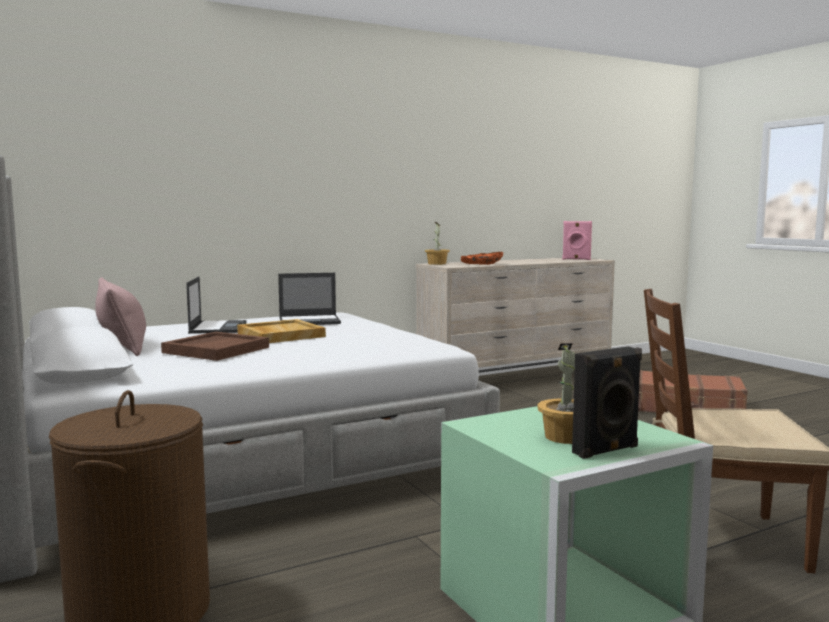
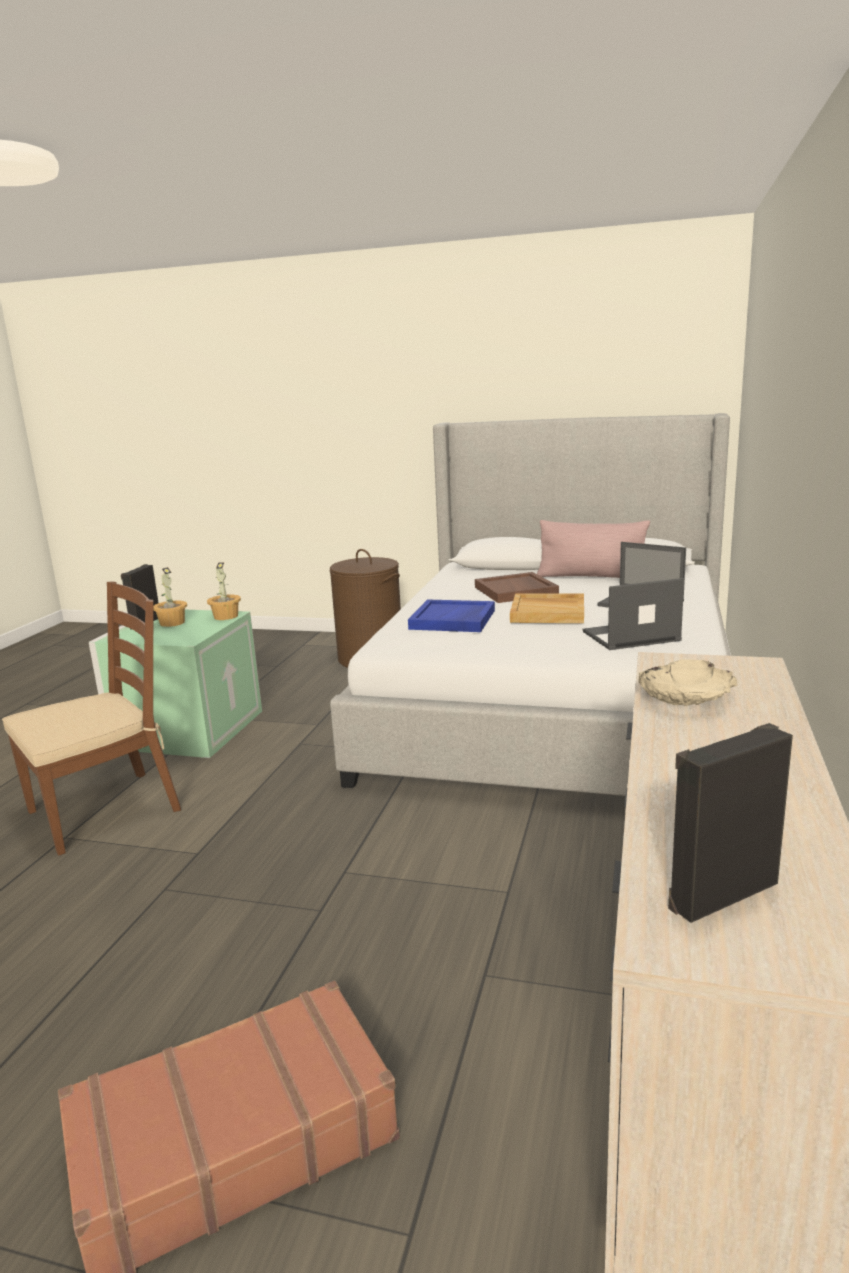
camera: 135 degrees right, 10 degrees up
(310, 321) = (630, 636): laptop -> laptop turned 45 degrees clockwise
(349, 343) = (453, 620): none -> blue tray
(436, 264) = (747, 667): potted plant -> potted plant (226, 616)
(482, 264) = (686, 698): orange bowl -> beige bowl
(576, 259) = (720, 893): pink speaker -> black speaker

